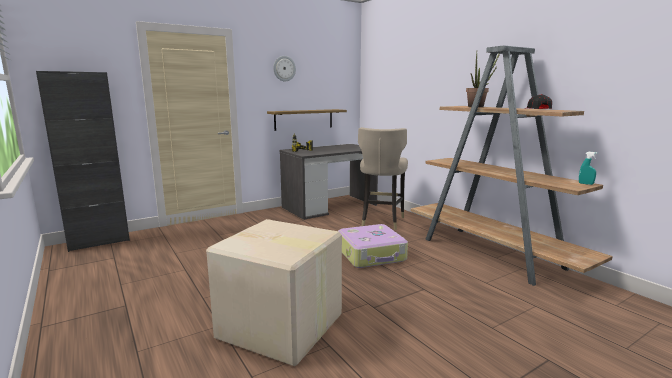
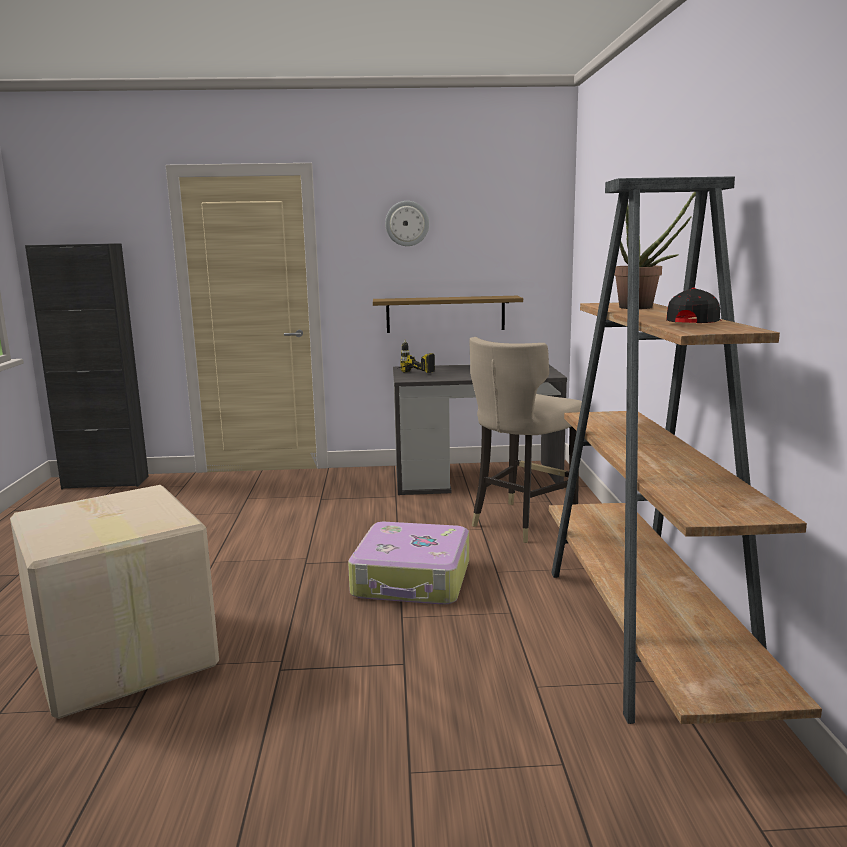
camera: 30 degrees right, 0 degrees up
(586, 184) = (763, 513): turquoise spray bottle -> none

